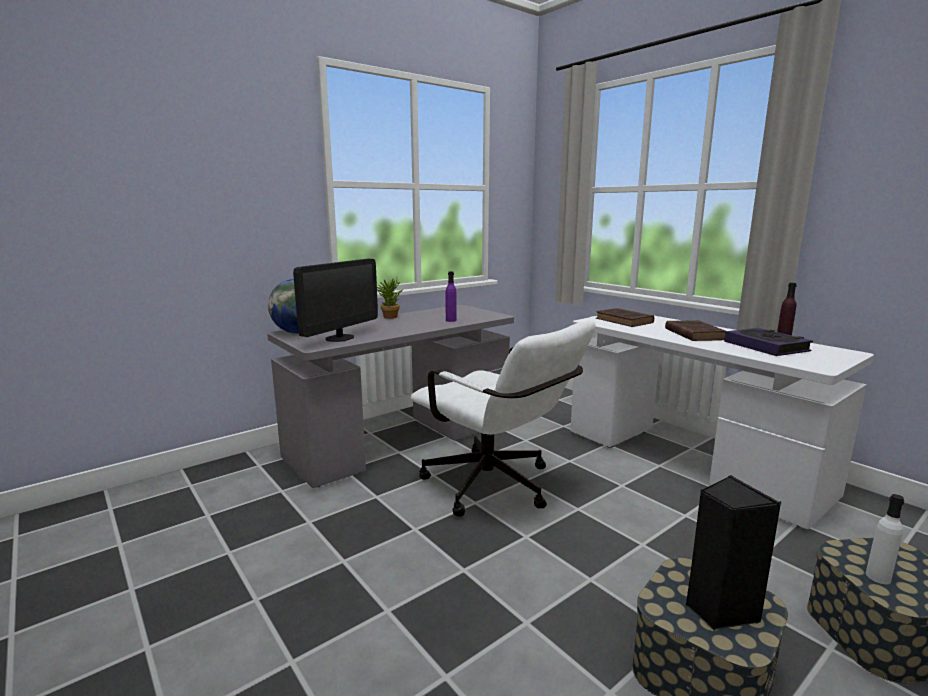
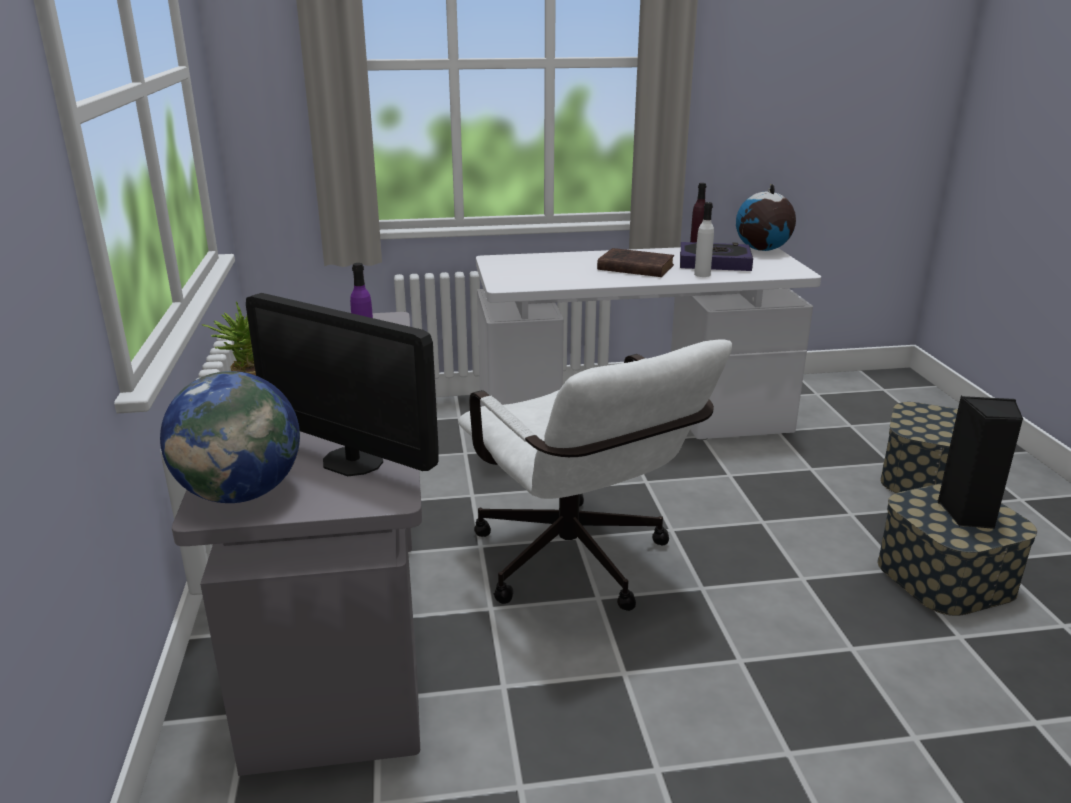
camera: 60 degrees left, 10 degrees up
(339, 338) = (353, 461): monitor -> monitor turned 150 degrees clockwise
(497, 488) = (579, 567): white office chair -> white office chair turned 75 degrees clockwise
(625, 321) = (533, 272): brown book -> none
(845, 353) = (762, 249): none -> globe
(878, 577) = (944, 433): white bottle -> white bottle (702, 274)

